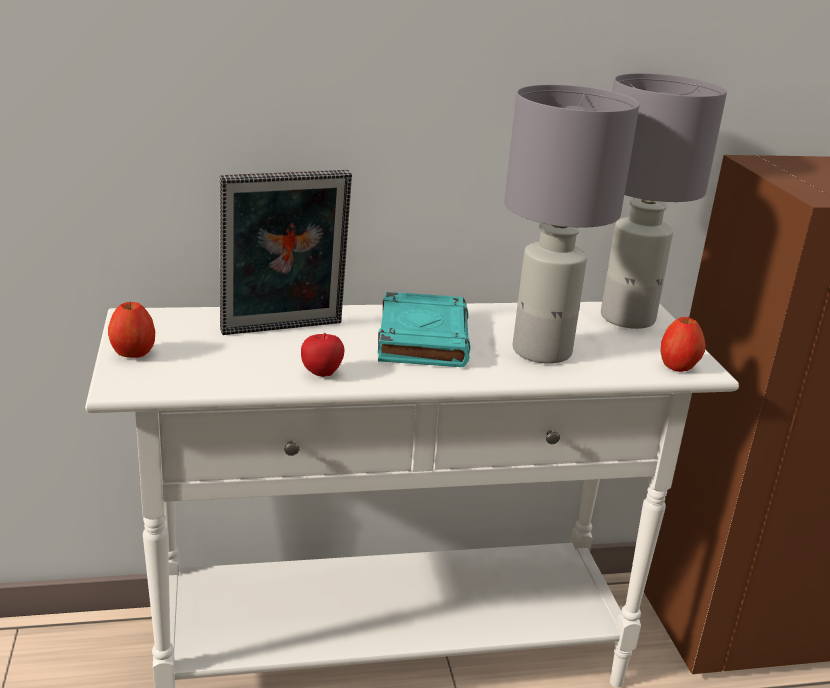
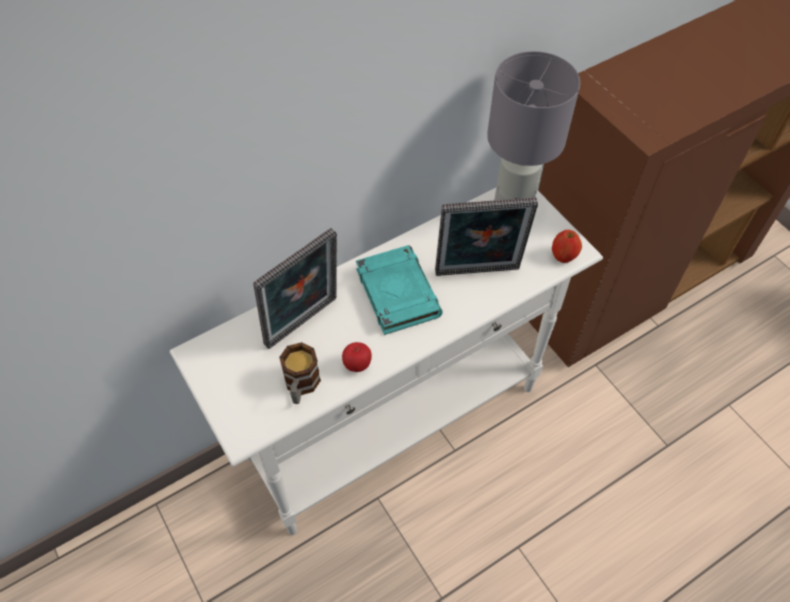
camera: 20 degrees left, 30 degrees up
(133, 354) = (226, 399): apple -> none
(234, 370) = (301, 386): none -> mug
(543, 351) = (477, 274): grey table lamp -> picture frame

